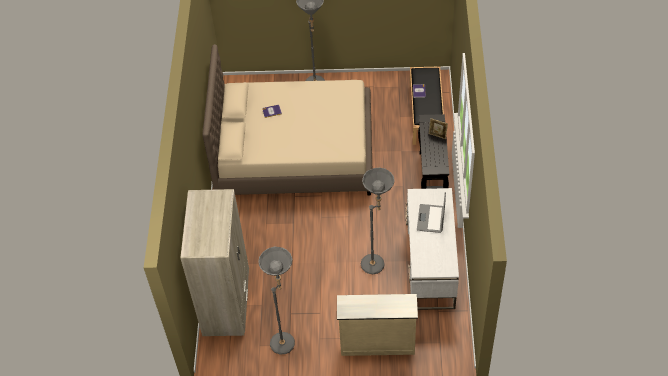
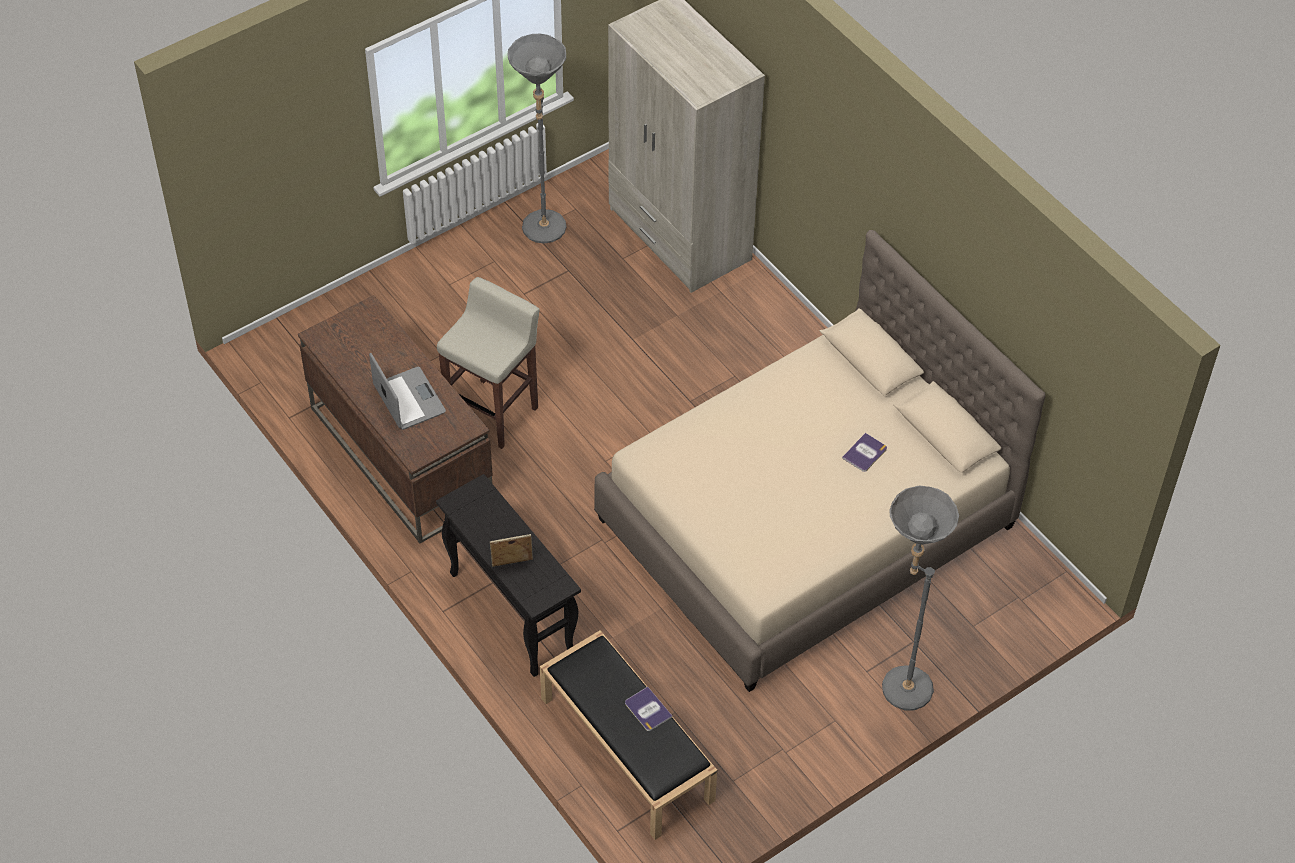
camera: 140 degrees right, 0 degrees up
(377, 262) = (493, 412): grey floor lamp -> beige stool
(377, 343) = (400, 299): beige dresser -> none
(430, 266) = (400, 454): white desk -> brown desk

